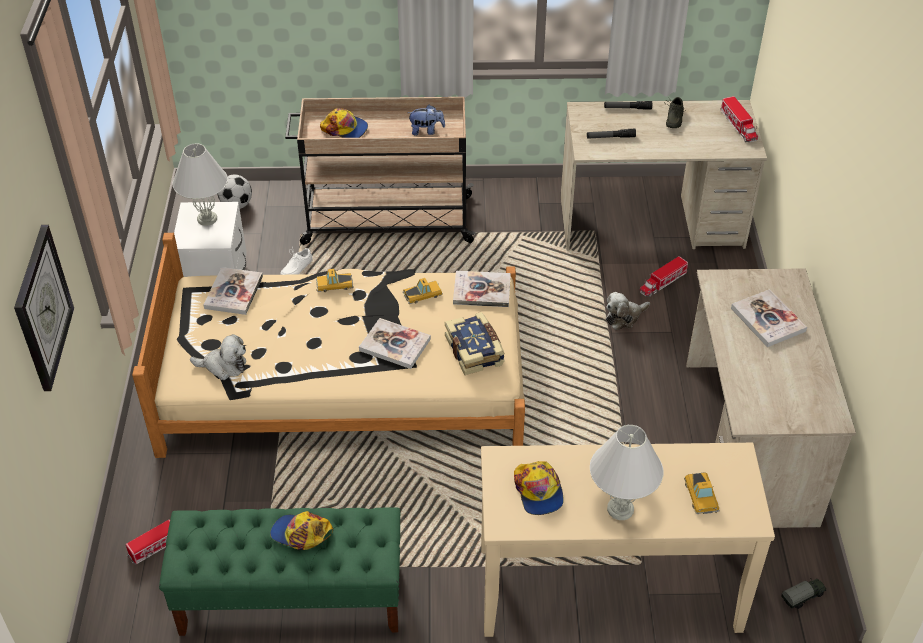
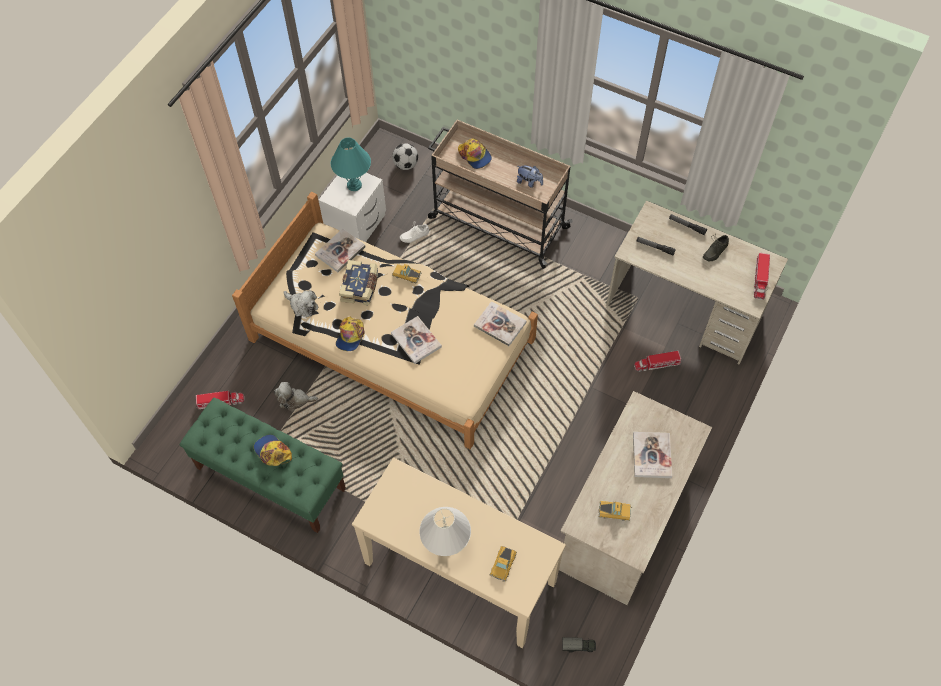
camera: 30 degrees right, 15 degrees up
(42, 308) = (157, 255): wall clock -> none
(207, 218) = (354, 185): white table lamp -> turquoise table lamp
(423, 294) = (459, 309): toy car -> toy car (615, 511)
(475, 350) = (464, 370): book -> book (360, 287)
(538, 491) = (405, 507): cap -> cap (350, 336)
(624, 317) = (609, 379): plush toy -> plush toy (295, 400)

